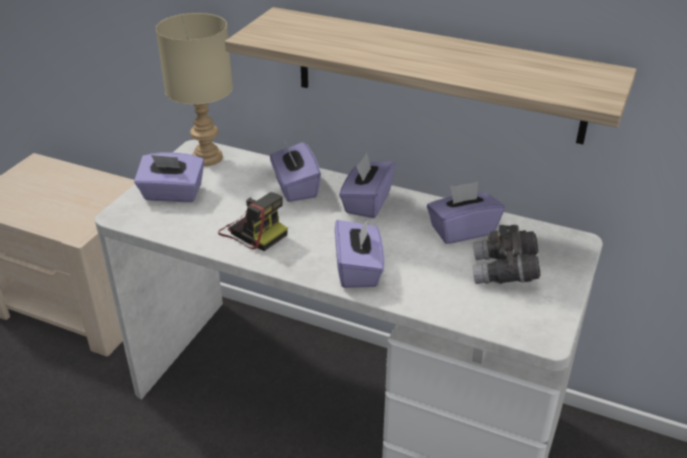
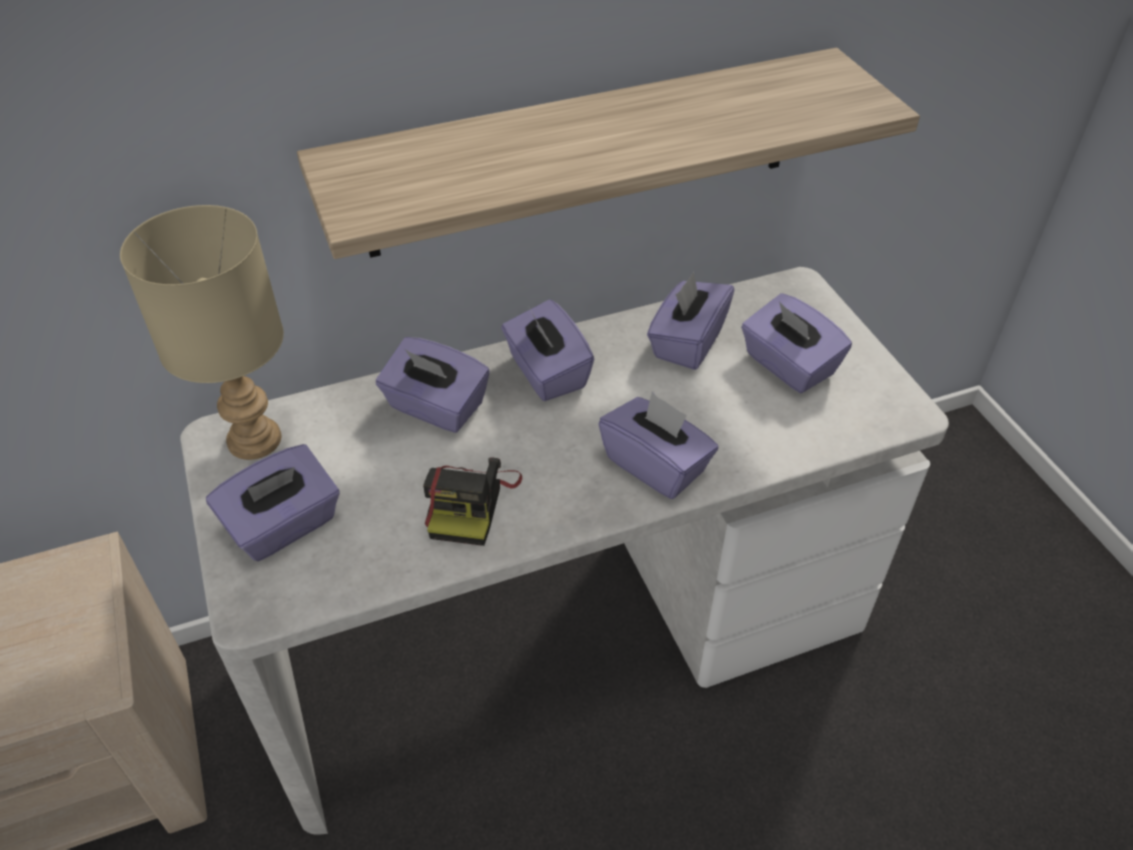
camera: 45 degrees left, 10 degrees up
(253, 231) = (471, 503): camera -> camera turned 105 degrees clockwise
(504, 273) = (788, 366): grey binoculars -> purple tissue box

